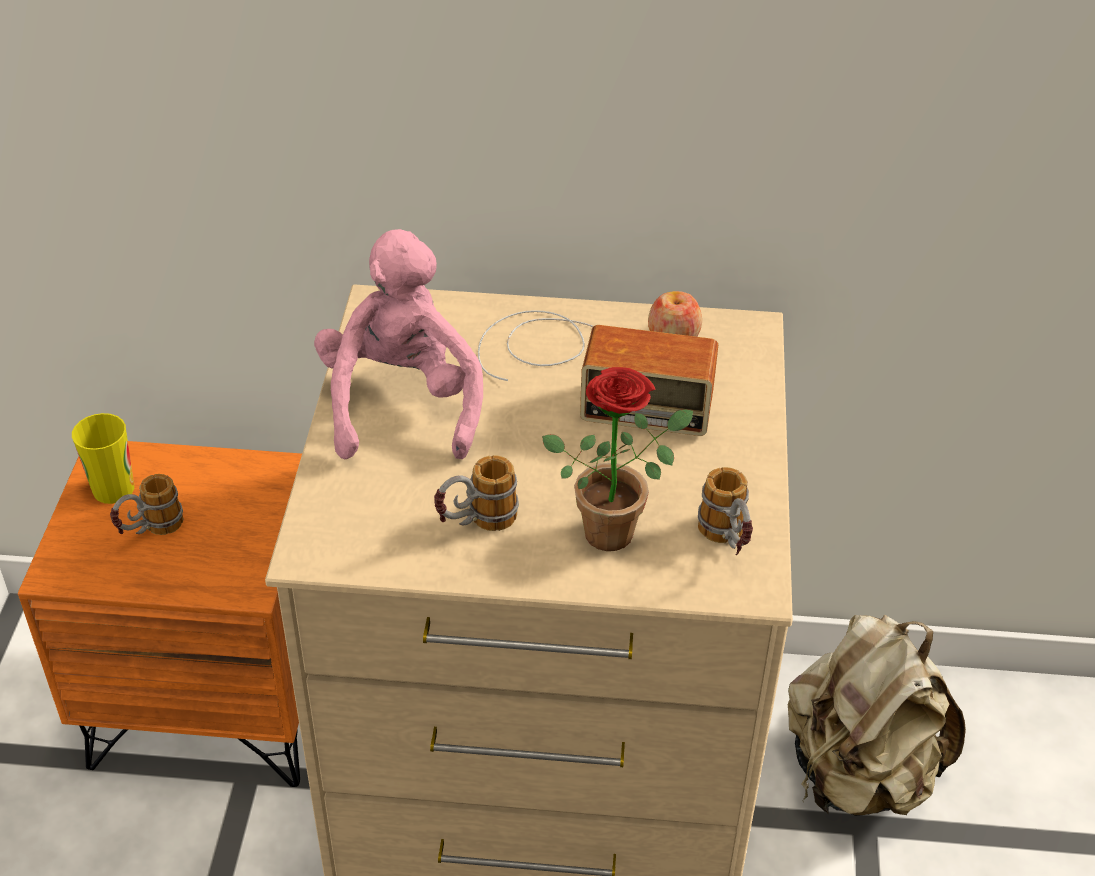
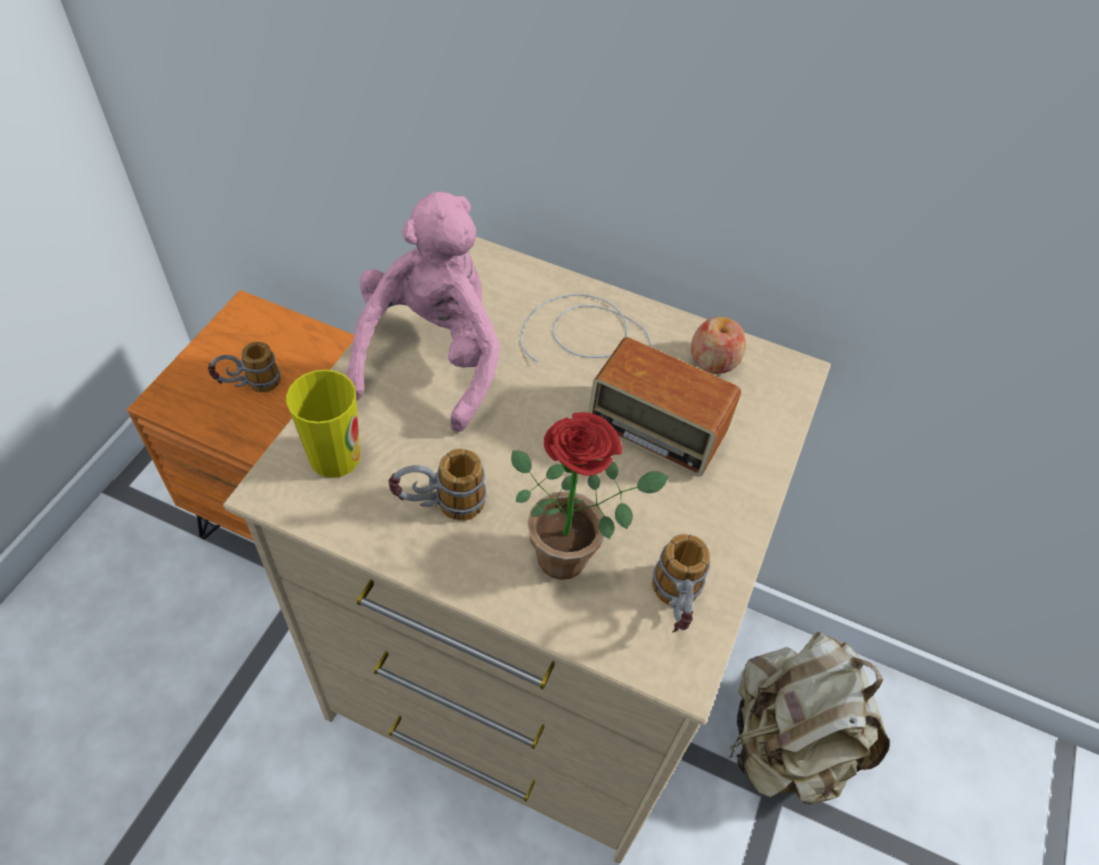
camera: 15 degrees right, 10 degrees up
(113, 489) = (239, 340): cup -> cup (335, 456)

